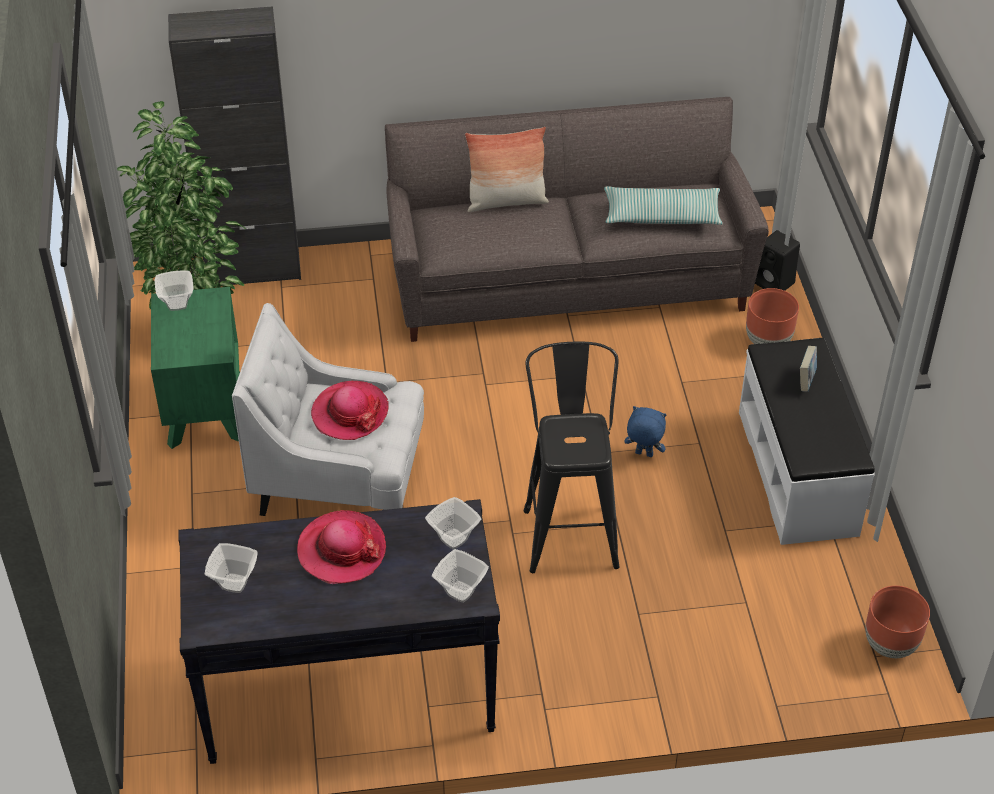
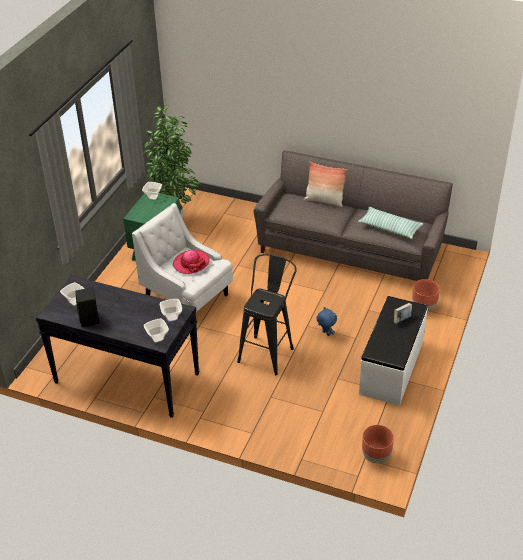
camera: 30 degrees right, 5 degrees down
(253, 270) = (218, 203): black cabinet -> none
(341, 550) = (125, 305): hat -> none
(775, 283) = (448, 283): black speaker -> black speaker (89, 320)

